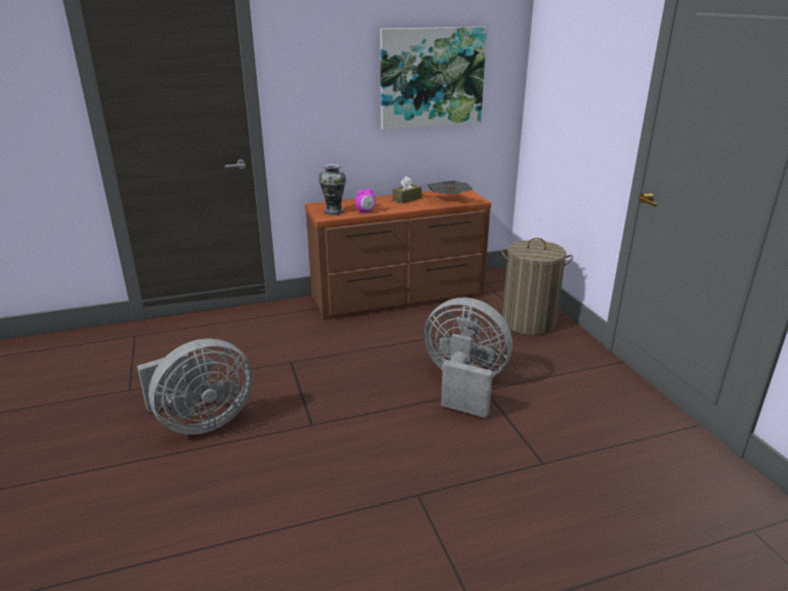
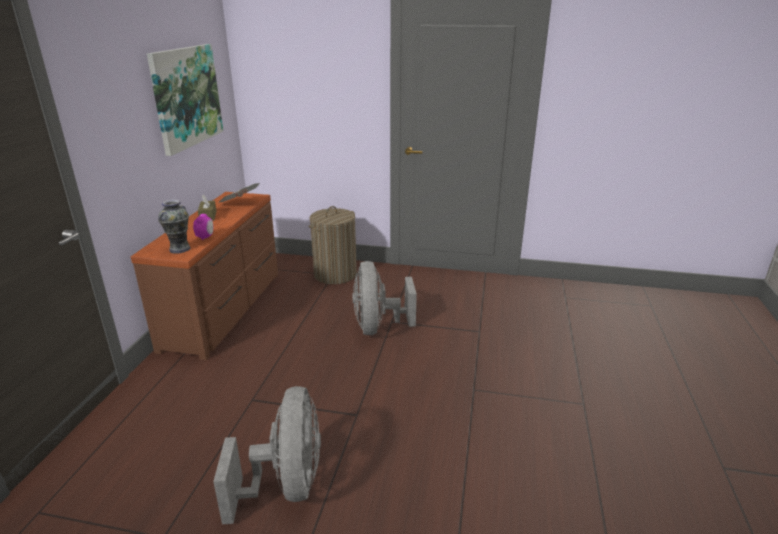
camera: 60 degrees left, 0 degrees up
(464, 385) = (378, 327): grey fan -> grey fan turned 60 degrees counterclockwise

